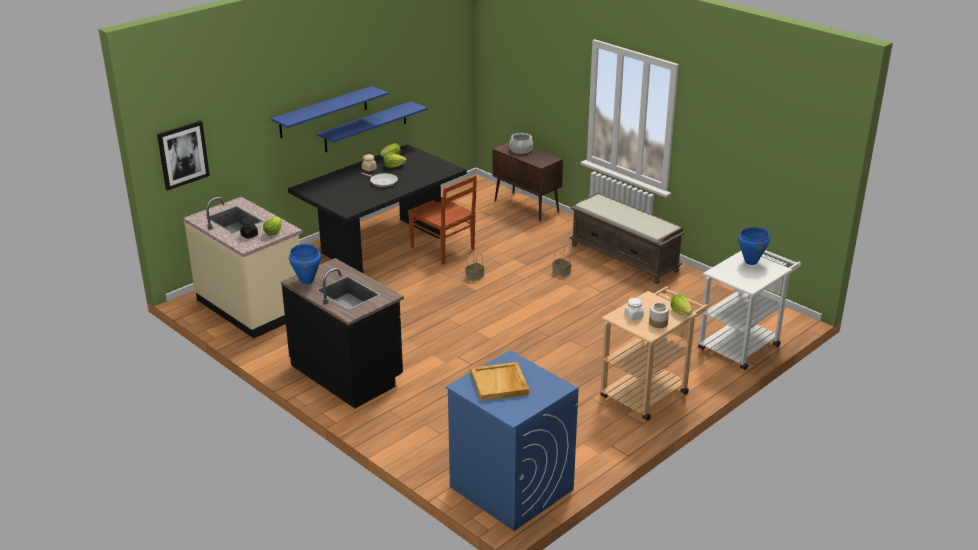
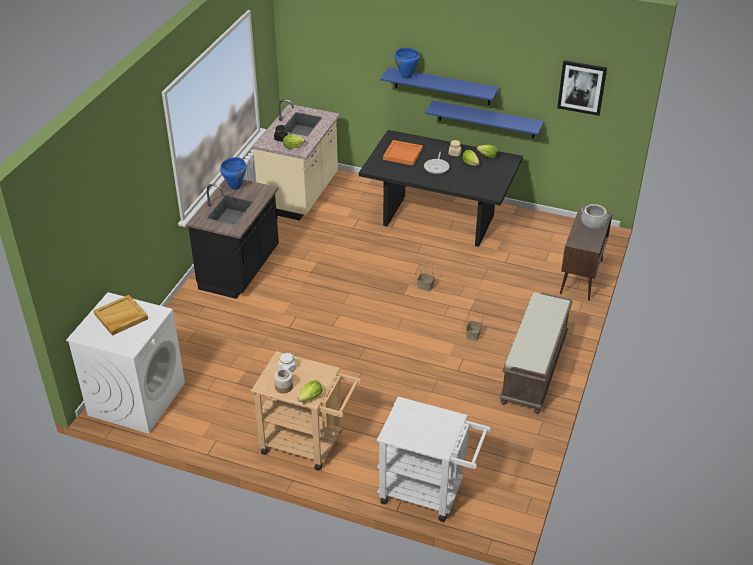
camera: 65 degrees right, 10 degrees up
(183, 154) = (306, 59): picture -> picture (582, 87)
(341, 191) = (403, 154): none -> orange tray
(443, 249) = (459, 254): brown chair -> none
(510, 488) = (137, 398): blue washing machine -> white washing machine
(751, 262) = (442, 426): blue cooking pot -> blue cooking pot (406, 76)

